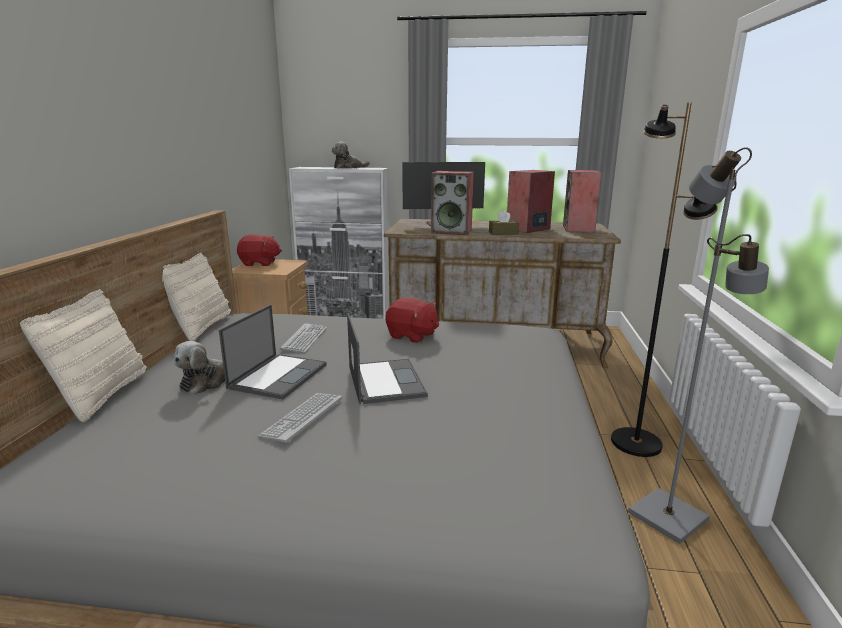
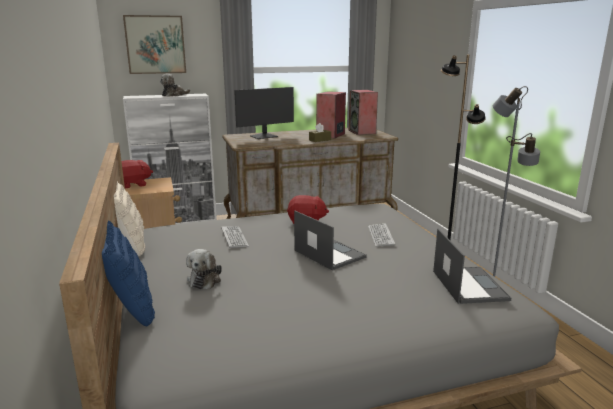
camera: 25 degrees left, 0 degrees up
(101, 396) = (130, 308): beige pillow -> blue pillow
(278, 375) = (253, 265): laptop -> laptop (468, 285)
(302, 417) = (307, 285): keyboard -> keyboard (380, 236)
(336, 108) = (155, 44): none -> picture
(452, 231) = (282, 142): speaker -> none

